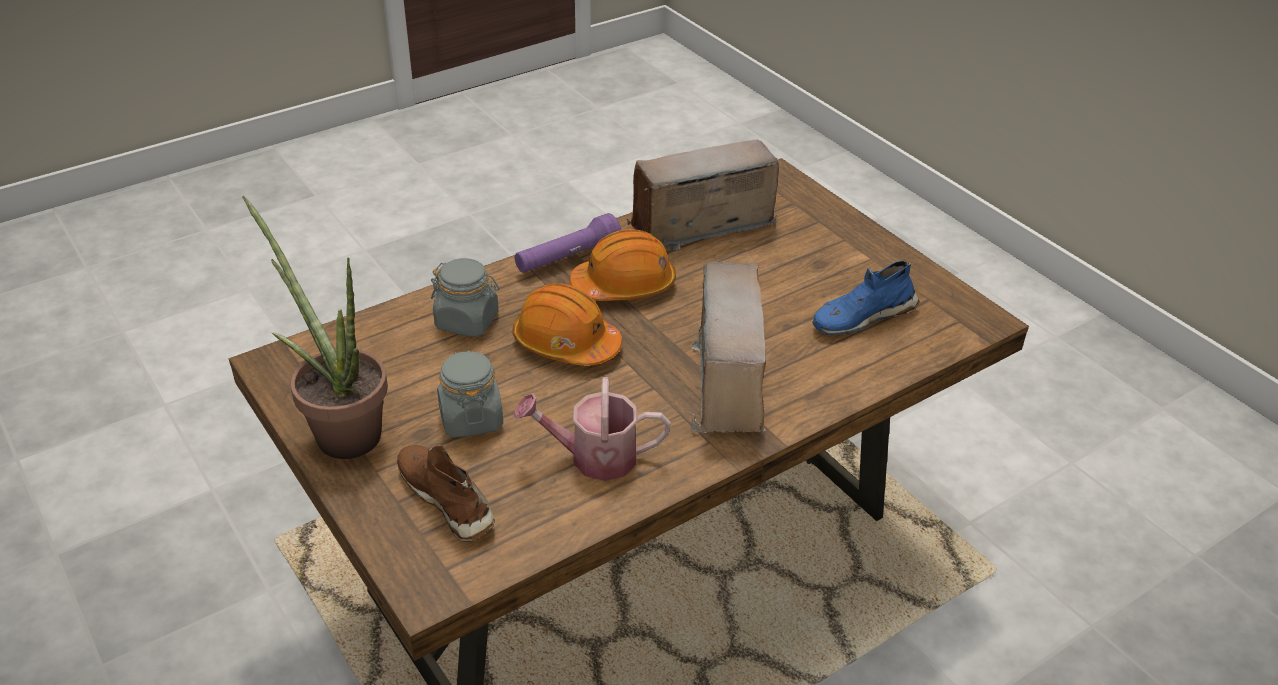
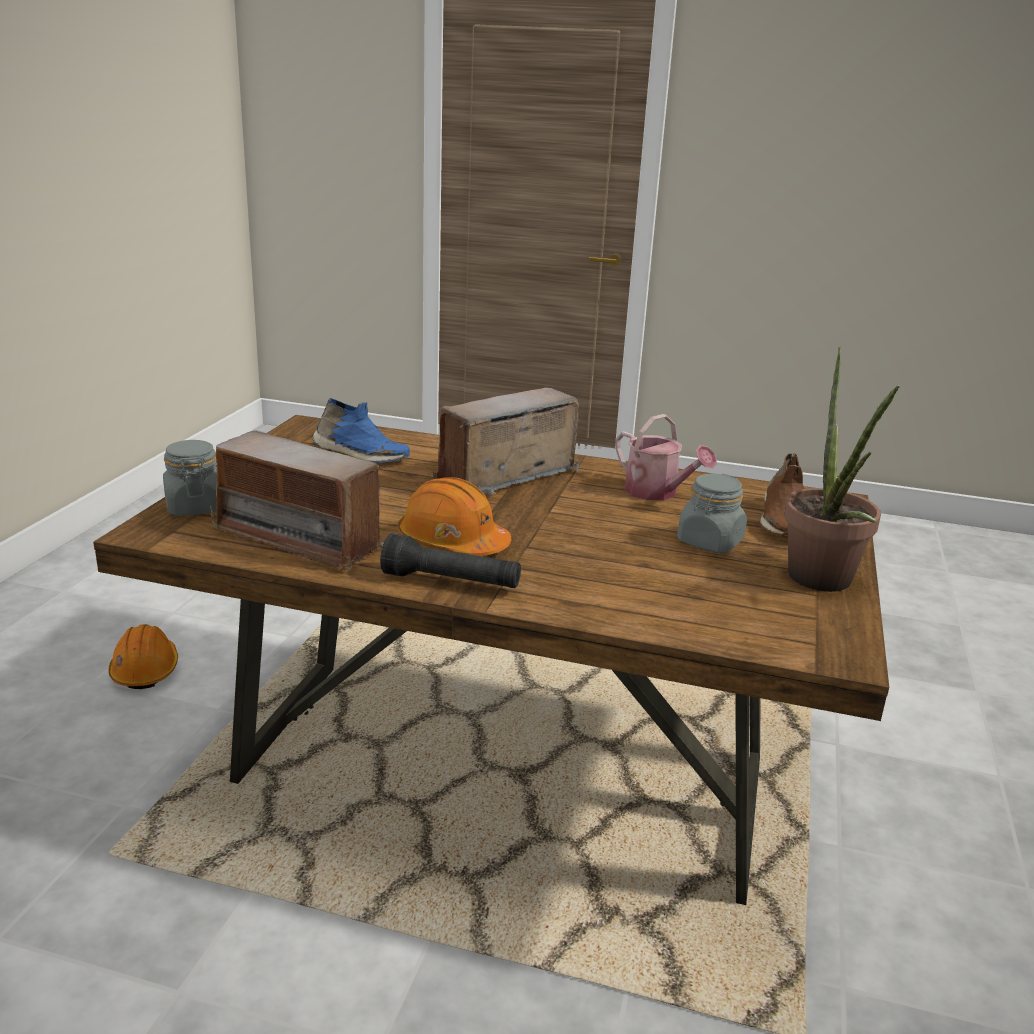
camera: 130 degrees left, 15 degrees down
(467, 321) = (619, 590): grey jar -> grey jar (195, 507)
(565, 343) = (569, 539): orange hard hat -> orange hard hat (145, 670)
(567, 259) = (451, 582): purple flashlight -> black flashlight

